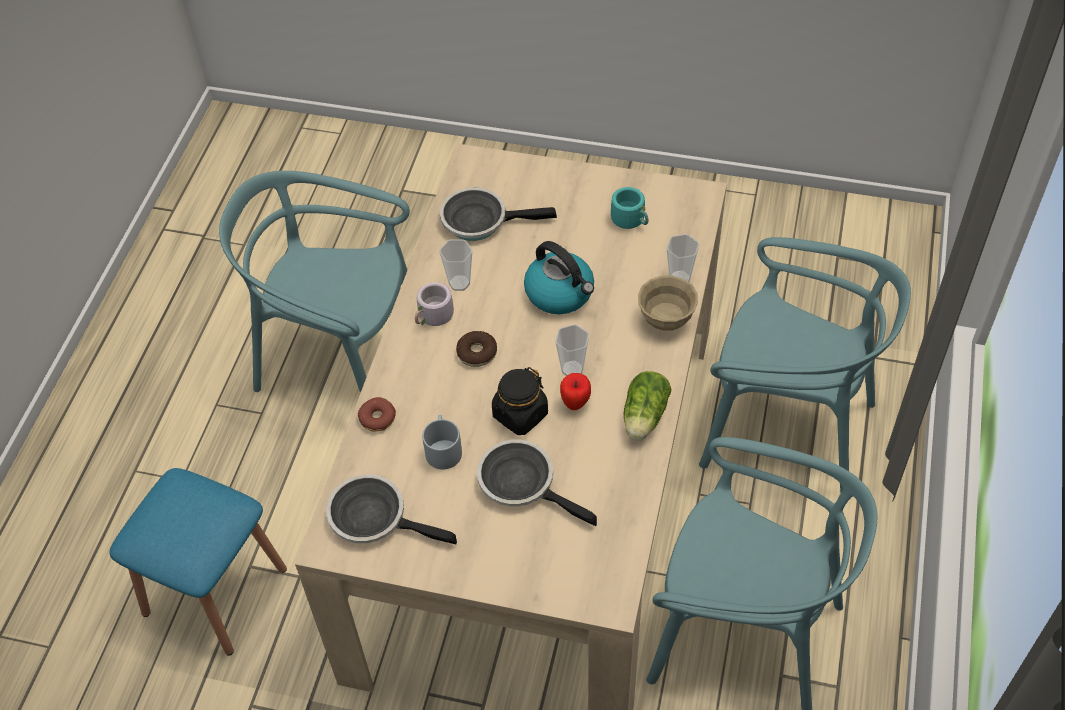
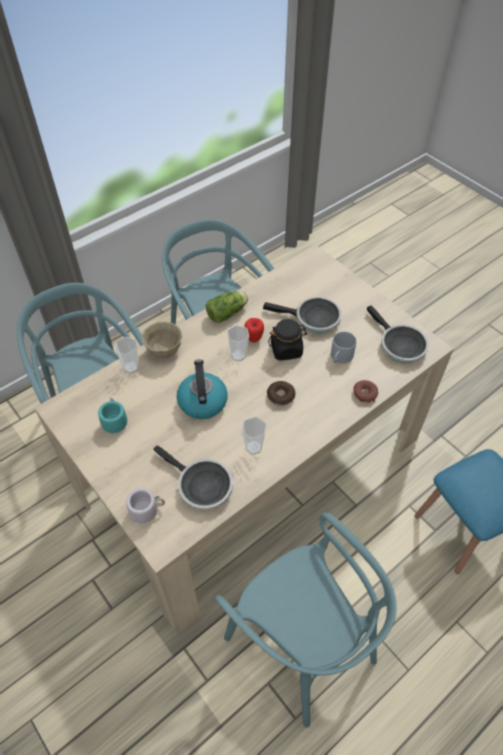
camera: 145 degrees left, 0 degrees up
(434, 318) = (287, 433): grey mug -> grey mug (147, 509)
(522, 483) = (313, 319): frying pan -> frying pan turned 60 degrees counterclockwise

